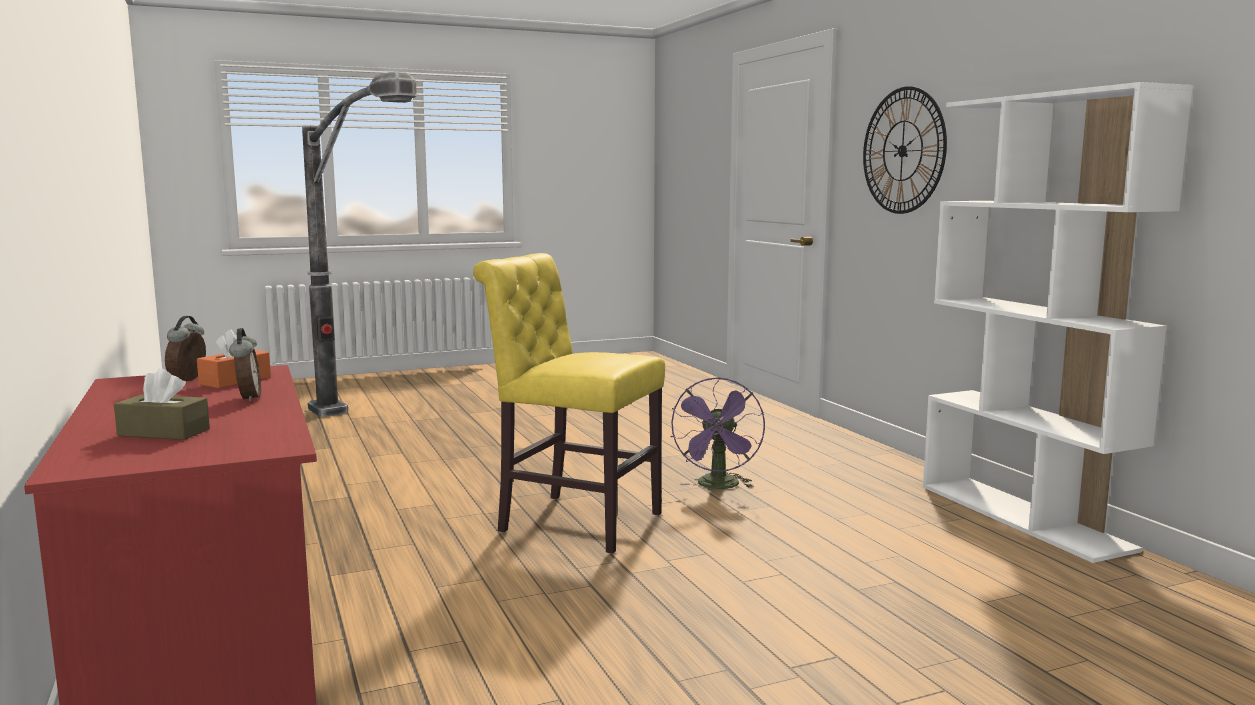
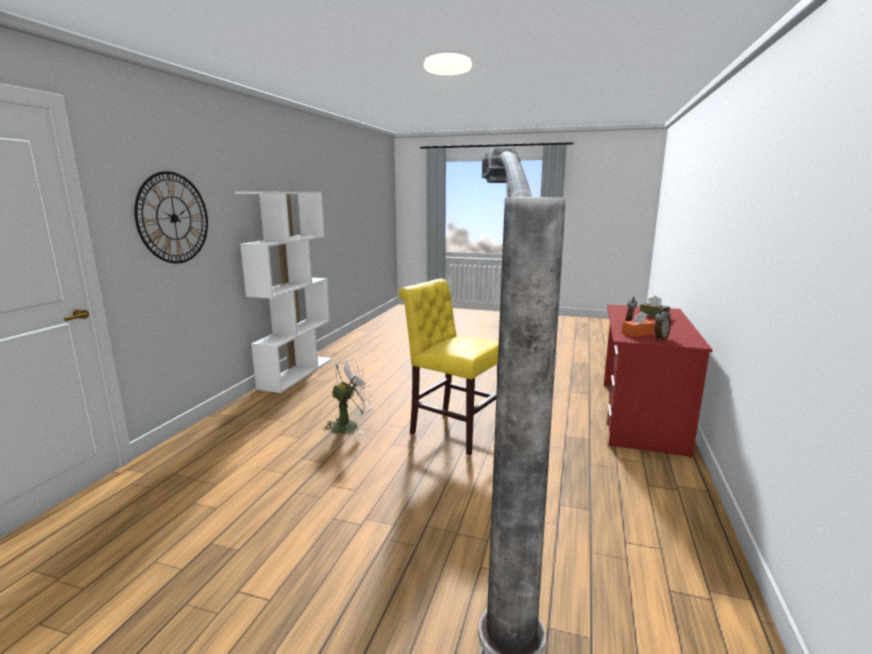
camera: 140 degrees left, 5 degrees up
(573, 521) = (452, 430): yellow chair -> yellow chair turned 150 degrees clockwise
(718, 486) = (349, 425): purple fan -> white fan

